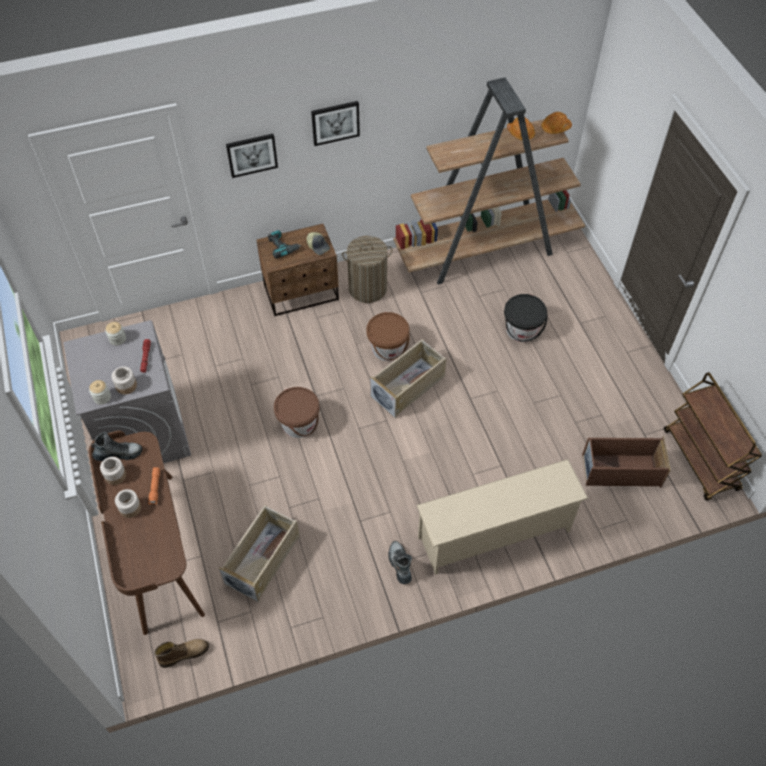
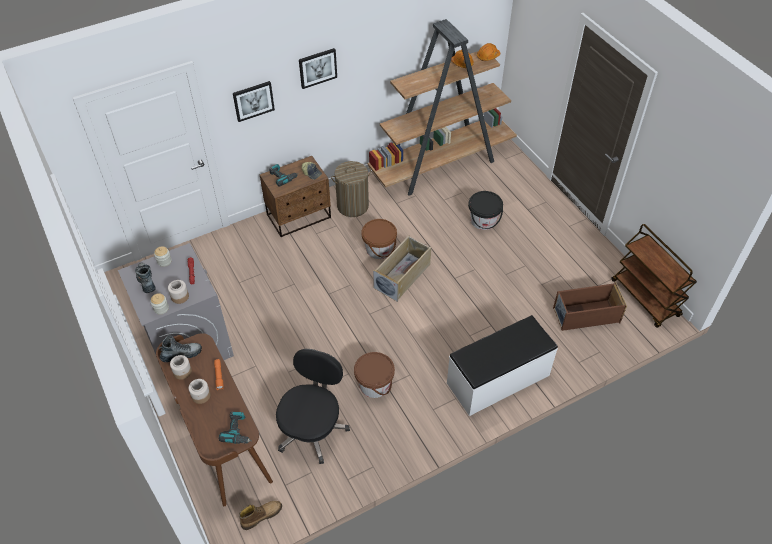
camera: 10 degrees left, 5 degrees down
(163, 558) = (238, 431): none -> power drill
(263, 559) = (312, 428): beige storage box -> black office chair
(299, 423) = (319, 317): brown bucket -> brown bucket (374, 384)
(400, 564) = (427, 414): boot -> boot (146, 280)
(495, 535) = (498, 380): beige shoe rack -> white bench

